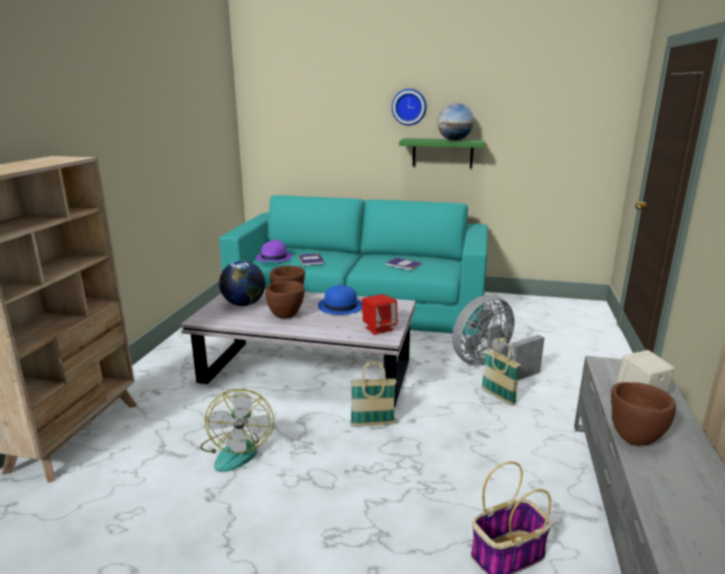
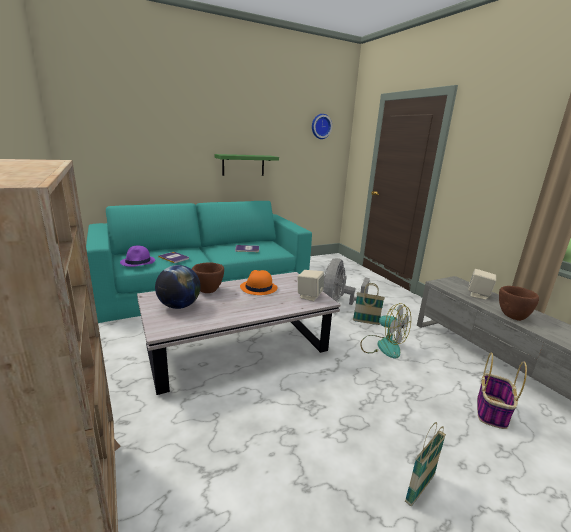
camera: 40 degrees left, 0 degrees up
(237, 450) = (271, 435): fan -> fan (382, 346)
(286, 316) = (231, 306): brown bowl -> none
(340, 307) = (258, 288): blue hat -> orange hat
(372, 424) = (330, 368): basket -> basket (420, 488)
(379, 328) = (309, 296): red speaker -> beige speaker
(409, 107) = (217, 129): wall clock -> wall clock (320, 126)
(454, 140) = (256, 155): globe -> none

